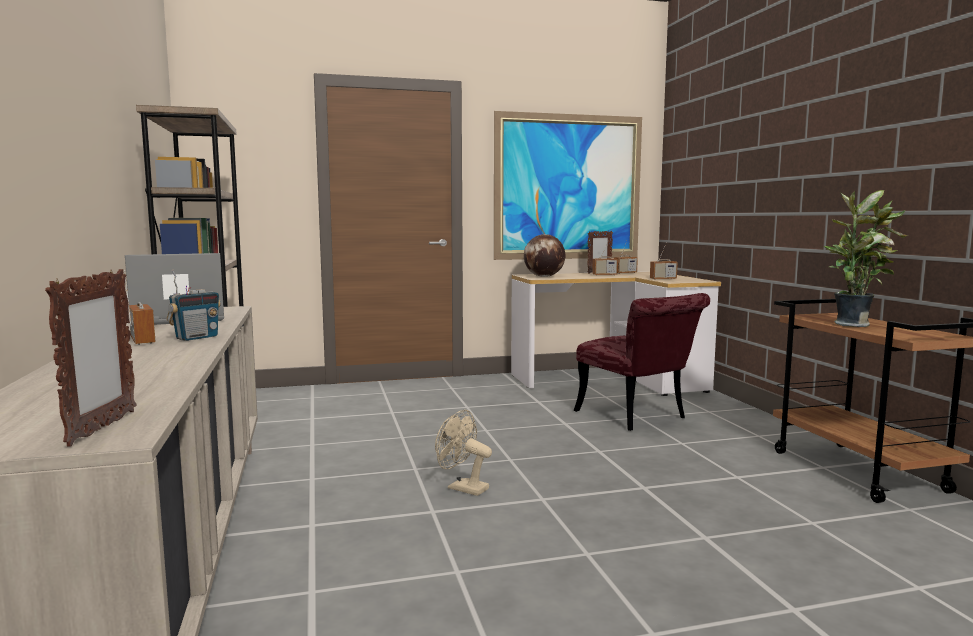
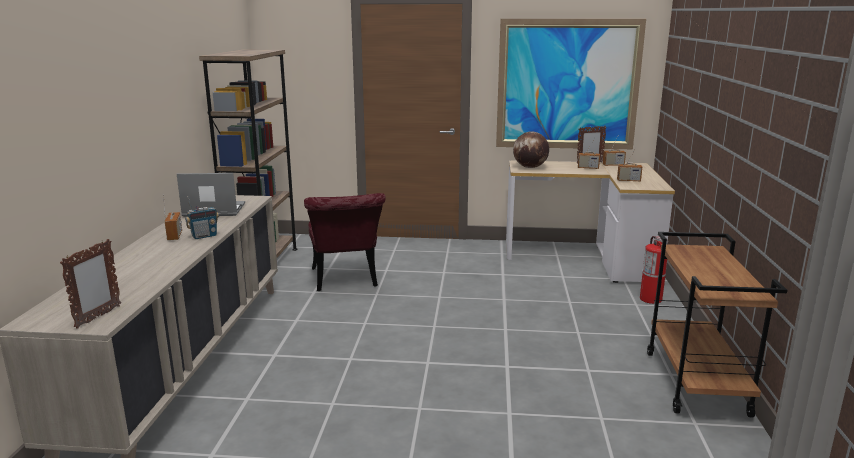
camera: 20 degrees right, 10 degrees up
(462, 488) = (383, 344): beige fan -> none
(638, 417) = (568, 302): red chair -> red chair (345, 281)
(717, 405) = (651, 299): none -> fire extinguisher
(854, 325) = (699, 267): potted plant -> none

